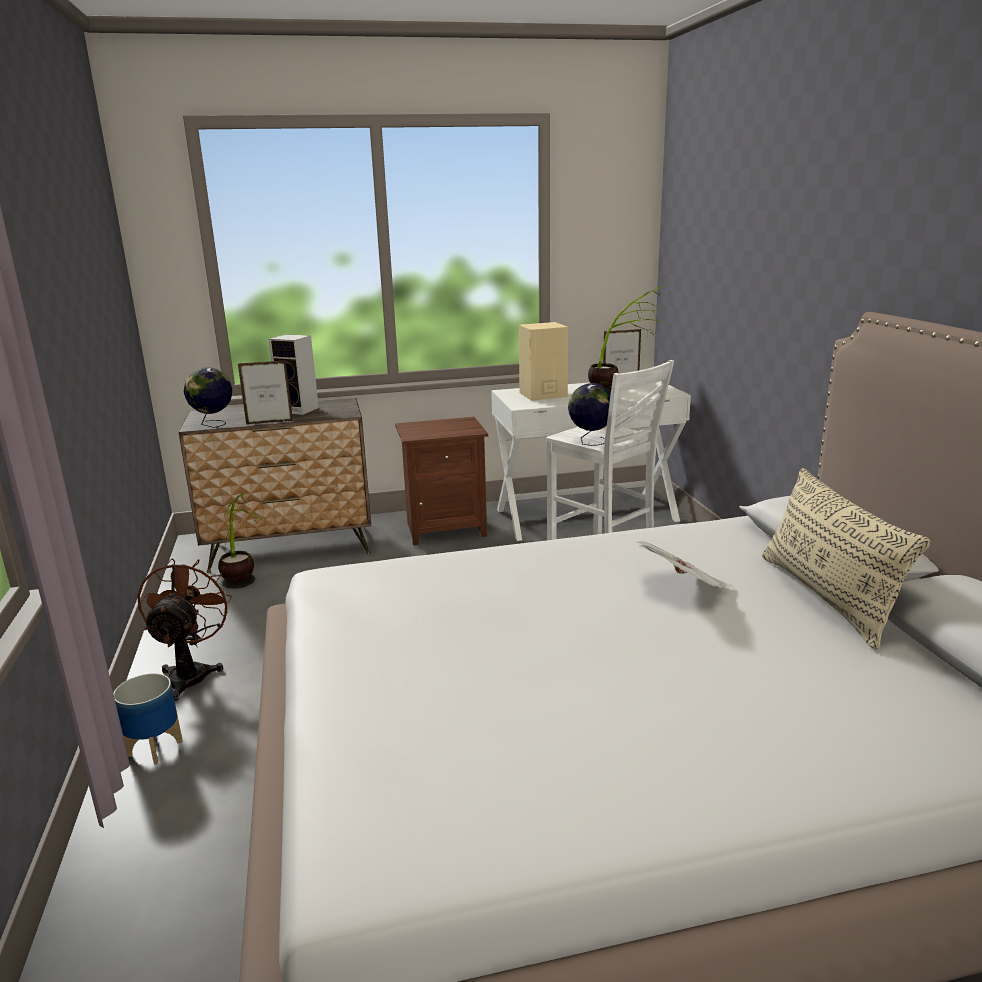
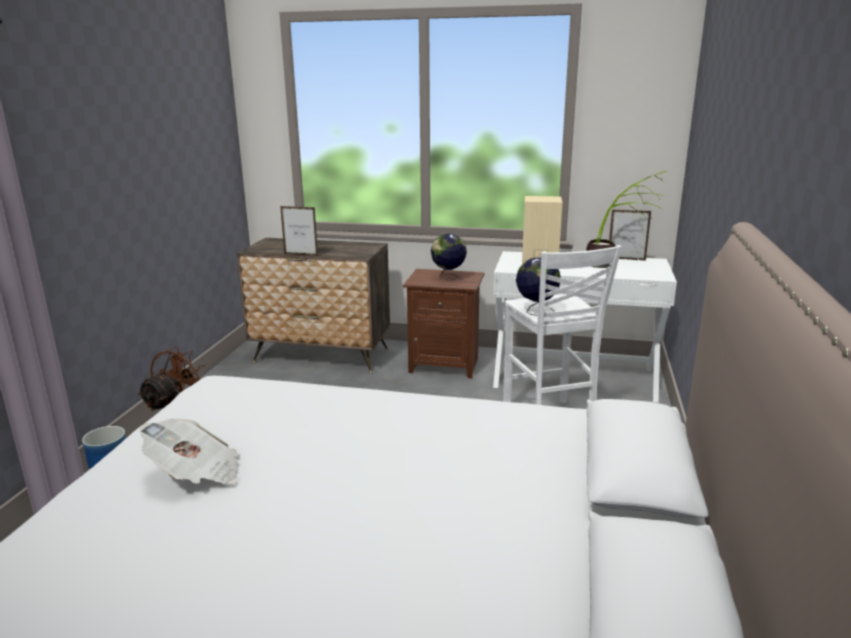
camera: 25 degrees right, 0 degrees up
(213, 425) = (264, 251): globe -> globe (448, 278)
(244, 588) = (264, 379): potted plant -> none
(300, 410) = (334, 247): speaker -> none
(684, 589) = (454, 465): newspaper -> newspaper (196, 474)
(826, 597) = (574, 510): beige pillow -> none

